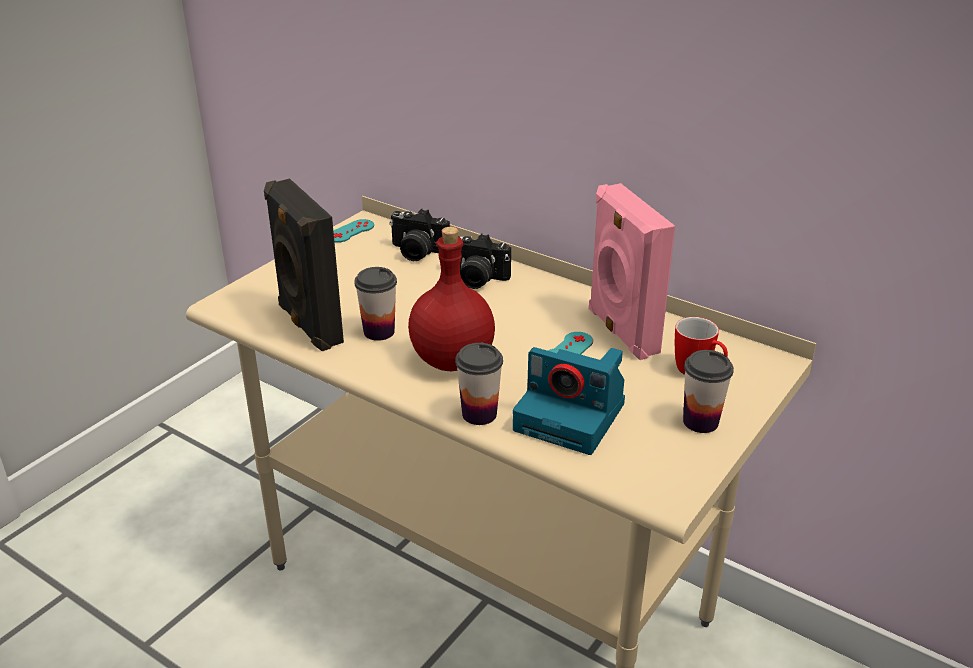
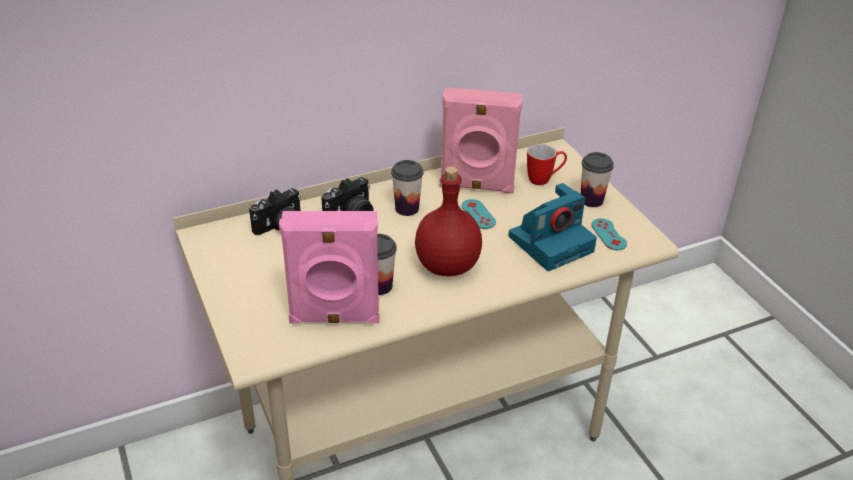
camera: 60 degrees left, 5 degrees up
(308, 325) = (334, 318): black speaker -> pink speaker
(350, 231) = (207, 248): turquoise game controller -> turquoise game controller (608, 234)
(479, 414) = (519, 278): cup -> cup (407, 208)

